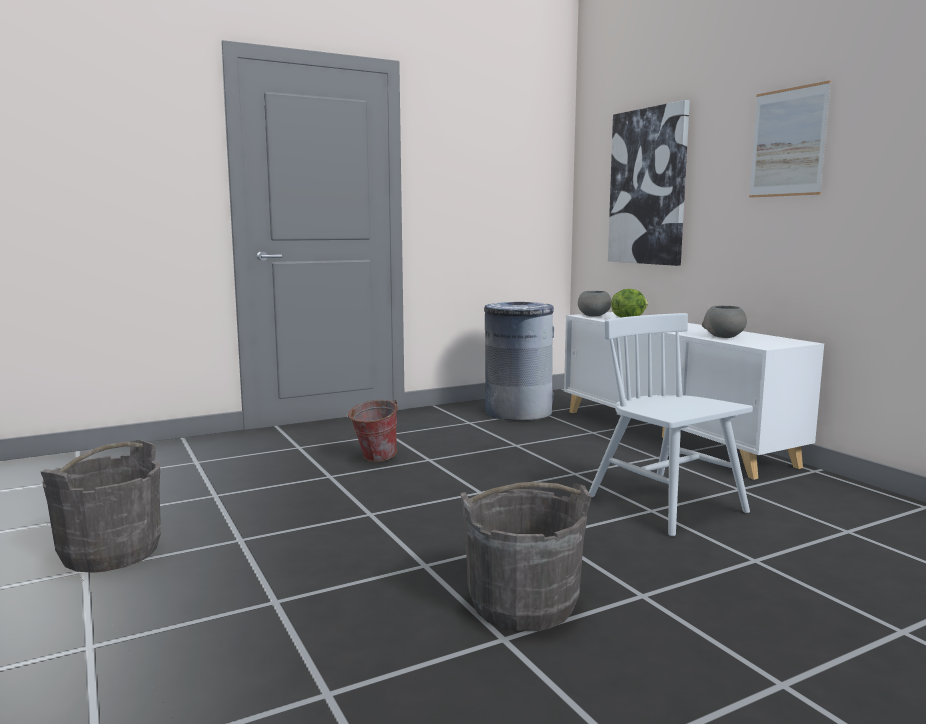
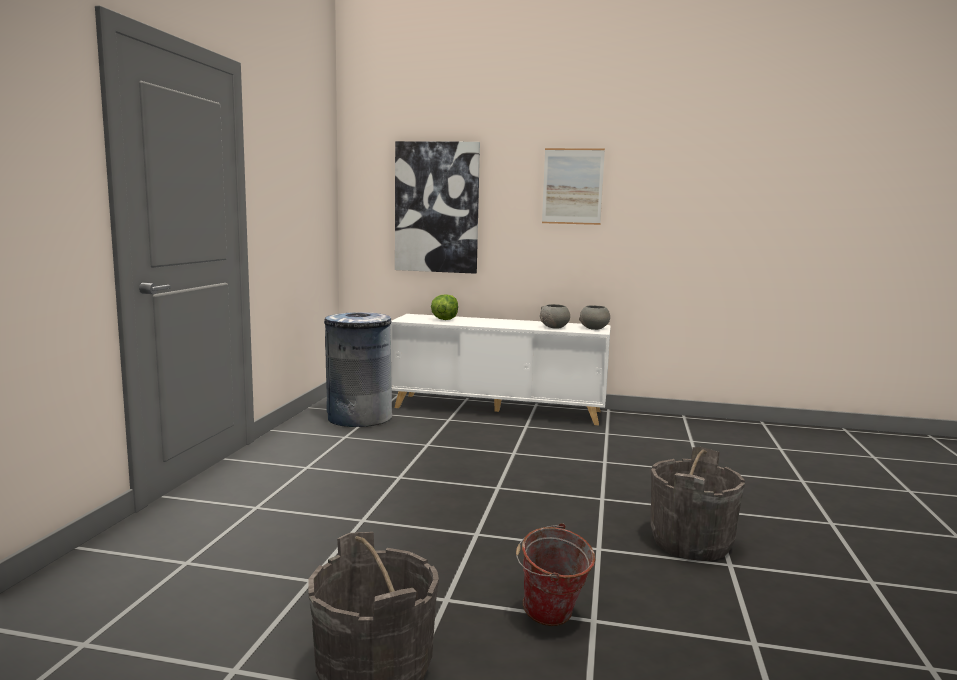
camera: 50 degrees left, 0 degrees up
(373, 459) = (356, 492): bucket -> bucket (551, 619)
(593, 315) = (410, 319): grey bowl -> grey bowl (594, 328)
(666, 504) = (602, 455): white chair -> none

